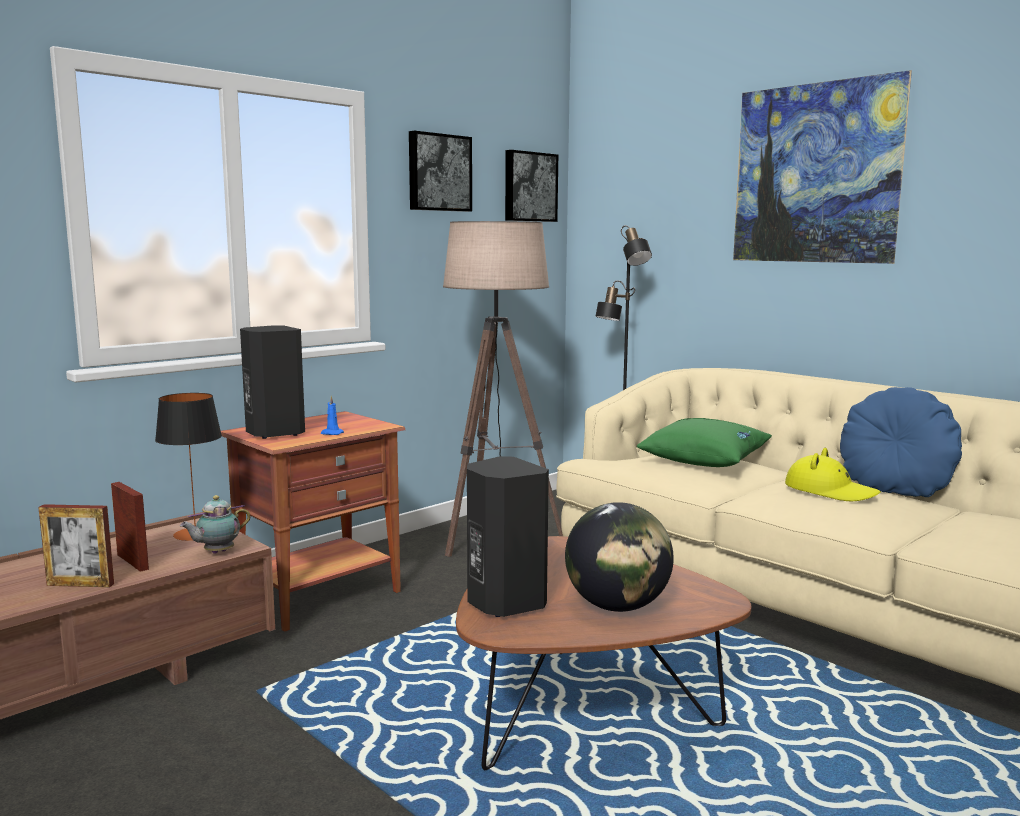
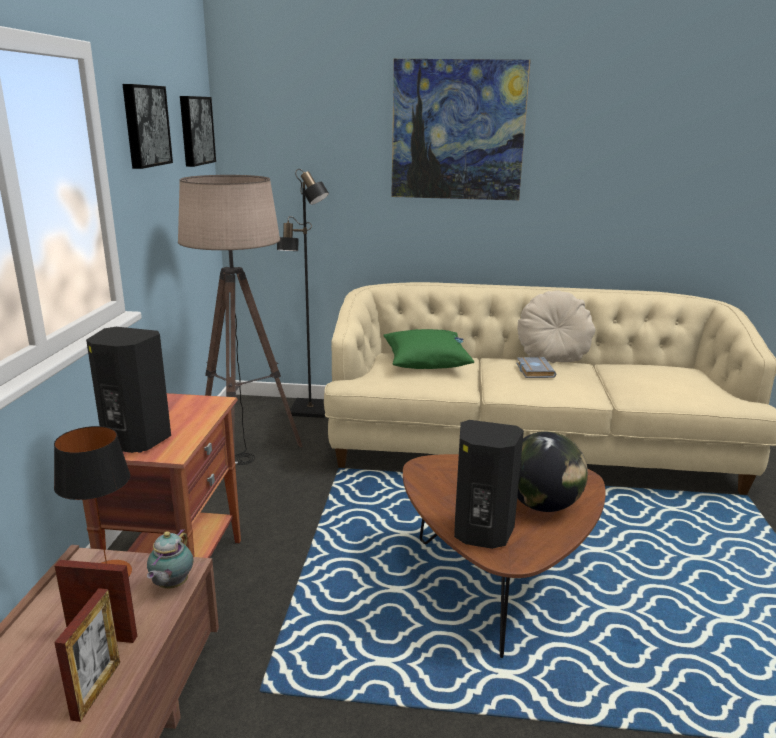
camera: 40 degrees left, 10 degrees up
(80, 584) = (96, 690): picture frame -> picture frame turned 45 degrees counterclockwise
(331, 433) = (193, 425): blue candle -> none
(830, 491) = (533, 371): yellow hat -> grey book
(895, 491) = (552, 359): blue pillow -> beige pillow

